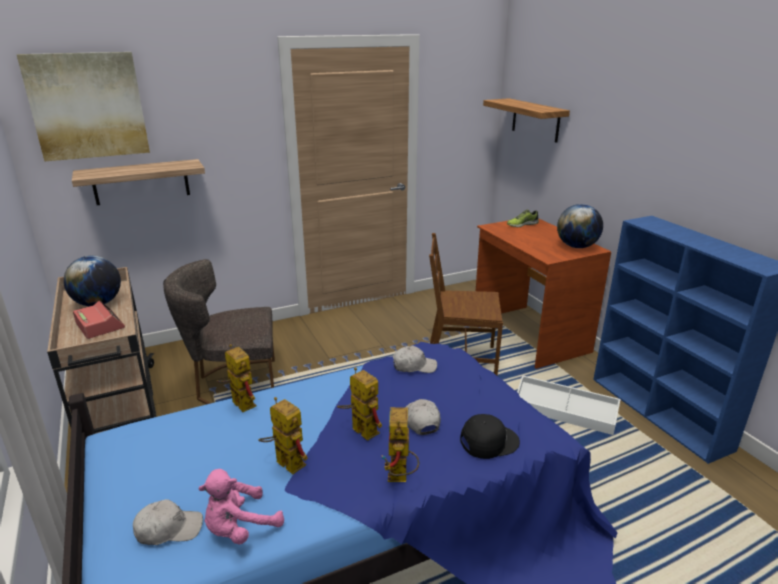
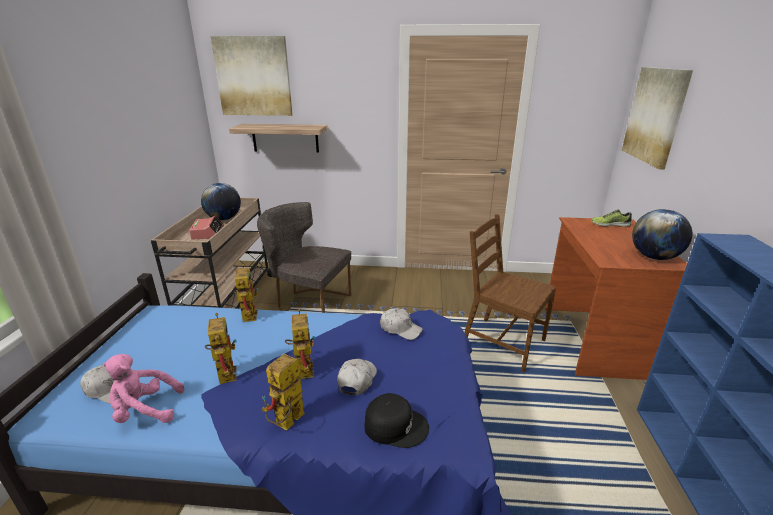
camera: 30 degrees right, 0 degrees up
(535, 120) = (655, 115): shelf -> picture
(564, 413) = (573, 432): white storage box -> none

